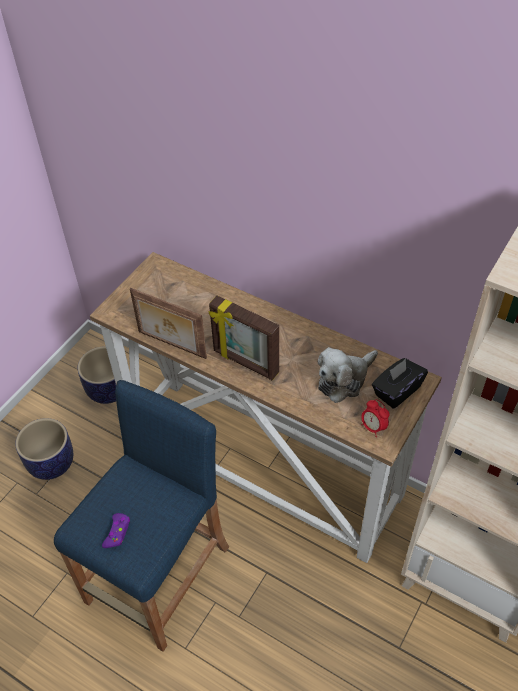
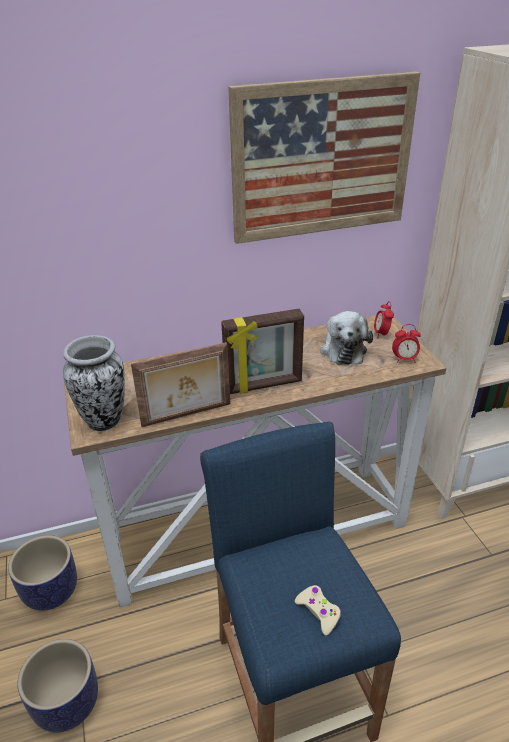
camera: 50 degrees left, 15 degrees down
(117, 533) = (319, 612): purple game controller -> beige game controller
(127, 309) = (104, 420): none -> vase
(383, 206) = (322, 159): none -> picture
(396, 391) = (381, 334): black tissue box -> alarm clock

